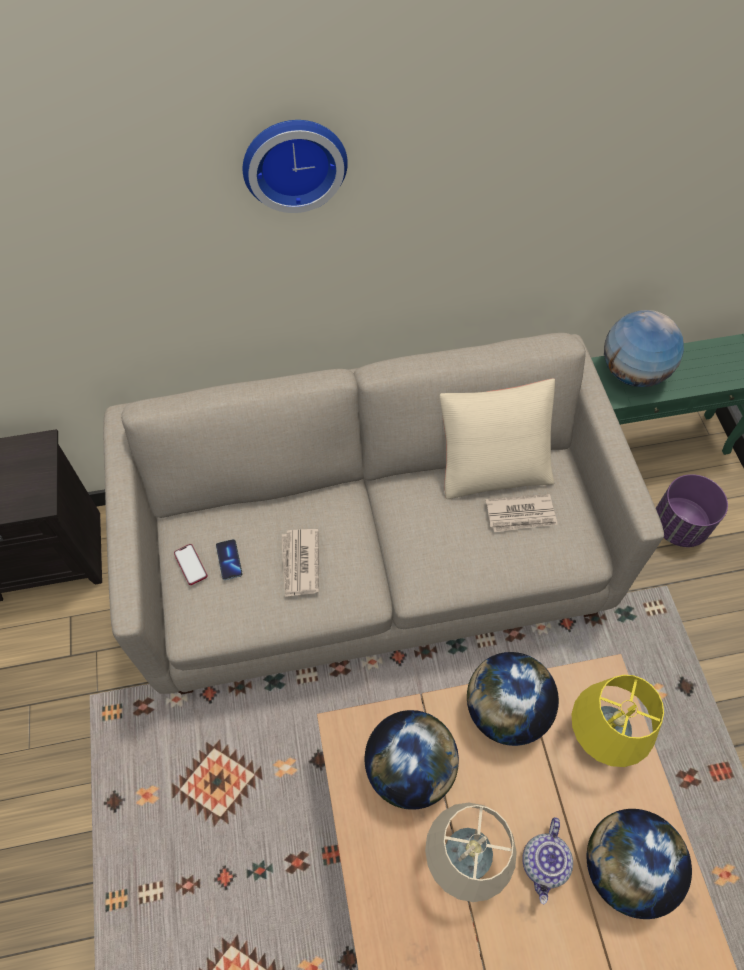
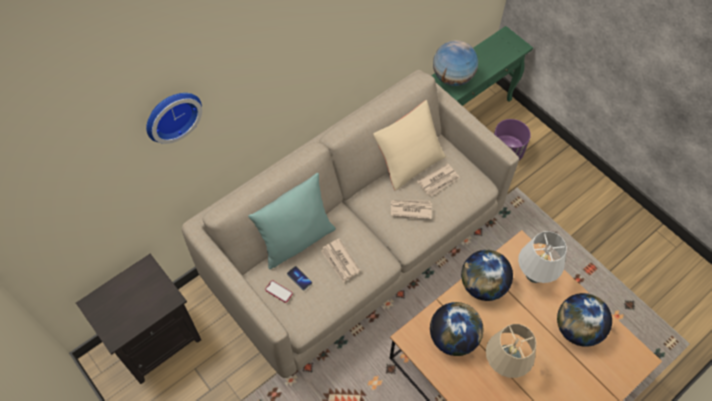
camera: 30 degrees left, 0 degrees up
(260, 504) = (296, 240): none -> turquoise pillow
(294, 161) = (274, 43): wall clock -> wall clock (171, 114)
(451, 537) = (410, 209): none -> newspaper
(544, 863) = (541, 347): teapot -> none
(599, 737) = (533, 275): yellow table lamp -> white table lamp

